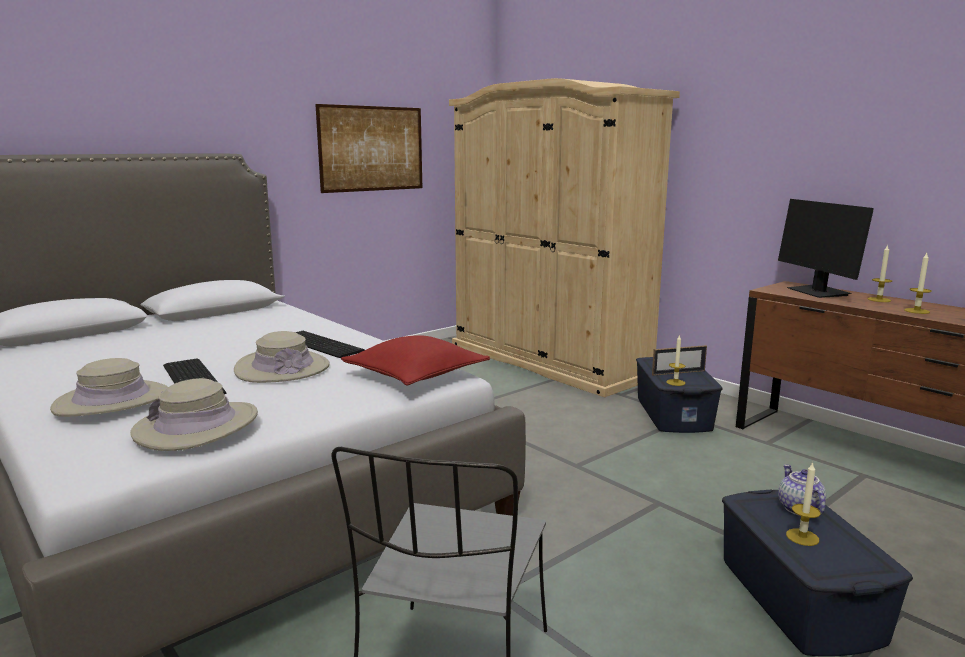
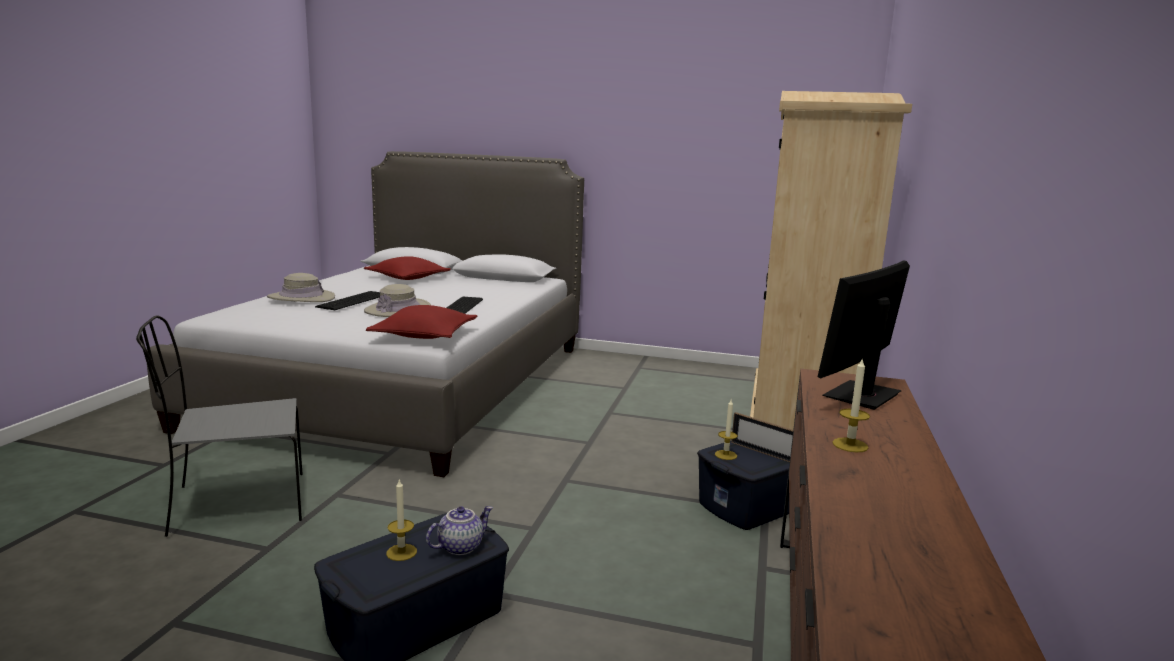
camera: 55 degrees right, 0 degrees up
(116, 342) = (407, 278): none -> red pillow
(196, 426) = (276, 316): beige hat -> none
(372, 148) = (699, 161): picture -> none
(879, 300) = (885, 425): candle -> none

